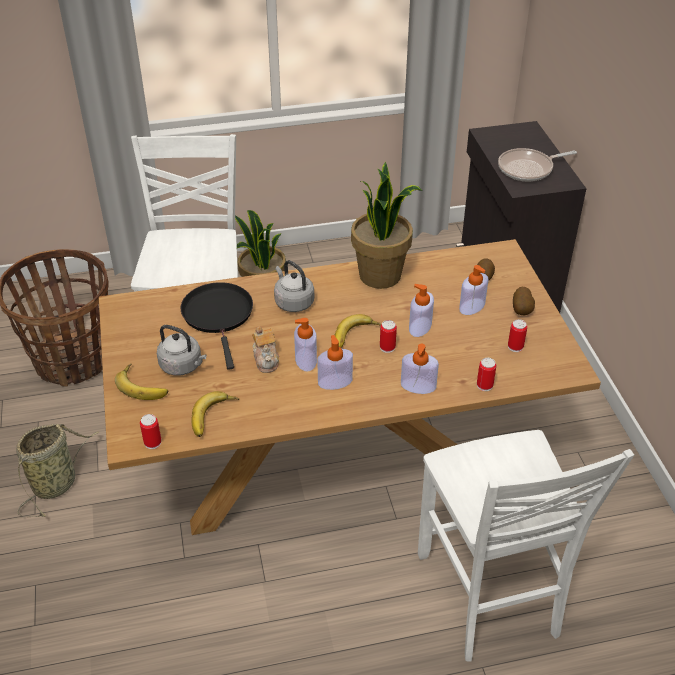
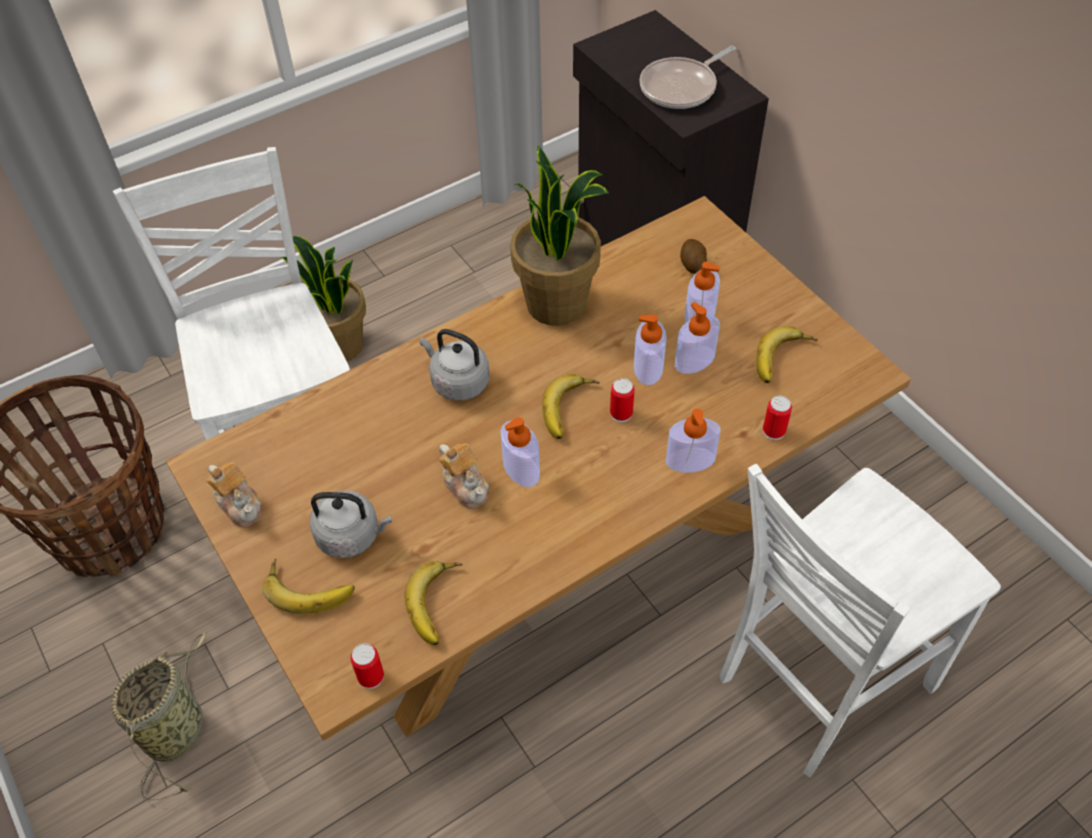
camera: 20 degrees left, 10 degrees up
(127, 331) = (240, 504): none -> teapot
(219, 316) = (363, 437): black frying pan -> none
(335, 381) = (578, 490): soap dispenser -> soap dispenser (694, 360)
(489, 597) = (819, 681): white chair -> white chair turned 90 degrees clockwise
(515, 347) = (783, 360): can -> banana
(522, 310) = (766, 302): potato -> none

